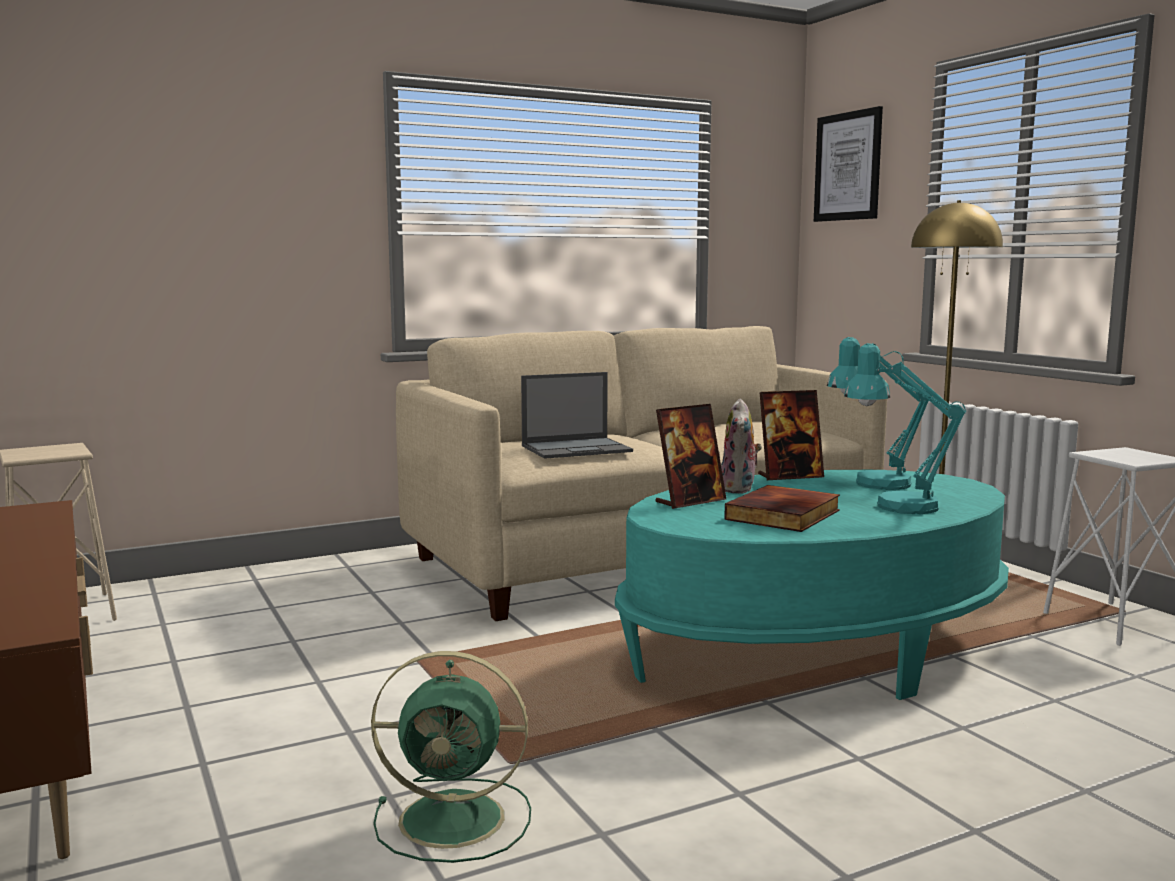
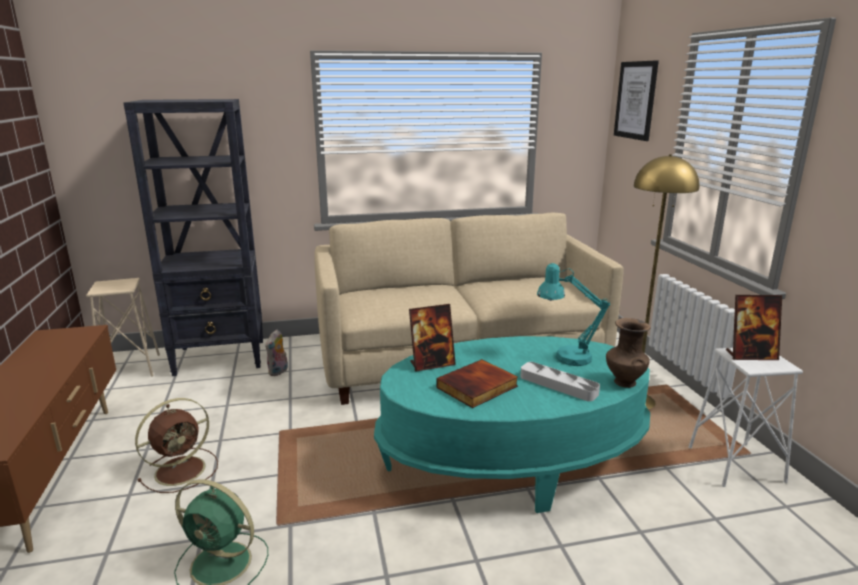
camera: 15 degrees right, 10 degrees up
(231, 587) = (221, 357): none -> black bookcase
(279, 722) = (182, 469): none -> brown fan
(577, 449) = (401, 304): laptop -> none
(739, 489) = (474, 353): plush toy -> plush toy (278, 372)
(790, 476) = (519, 342): picture frame -> picture frame (751, 355)
(893, 505) = (558, 385): turquoise table lamp -> grey tray
(976, 497) = (624, 382): none -> brown vase

